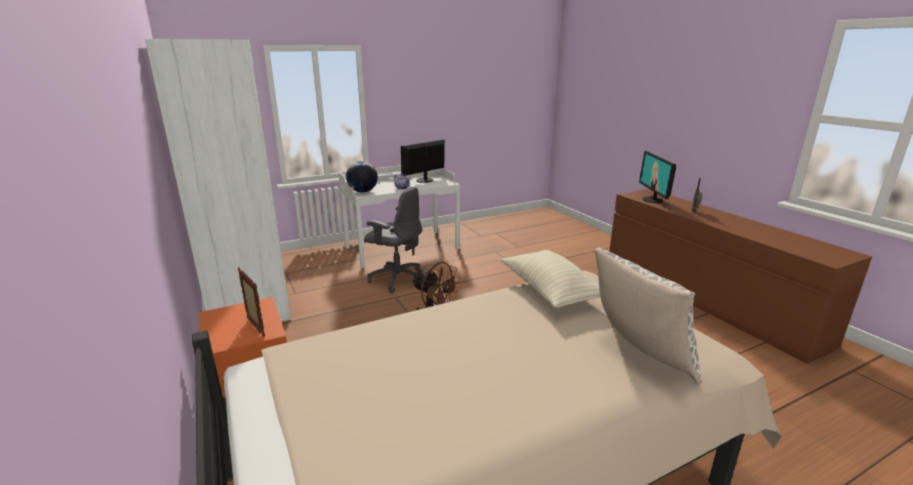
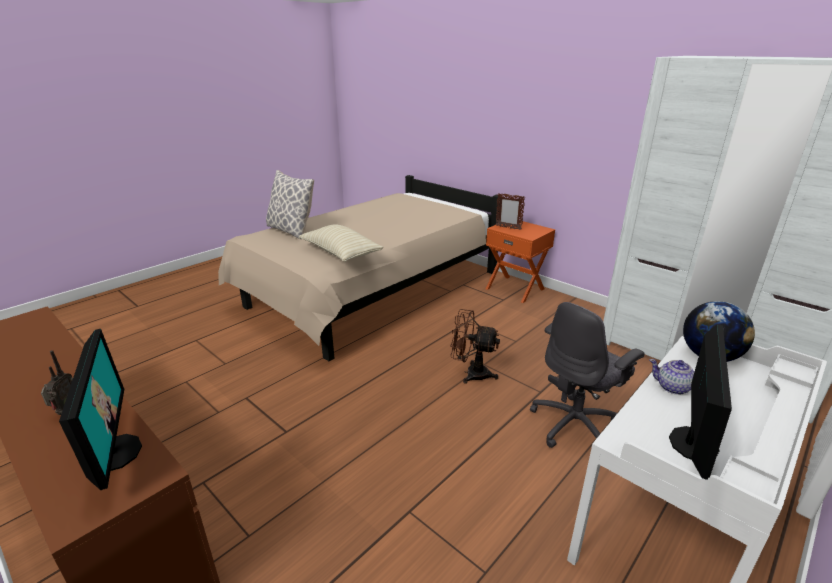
camera: 160 degrees right, 5 degrees up
(397, 279) = (575, 425): grey office chair -> grey office chair turned 45 degrees counterclockwise

